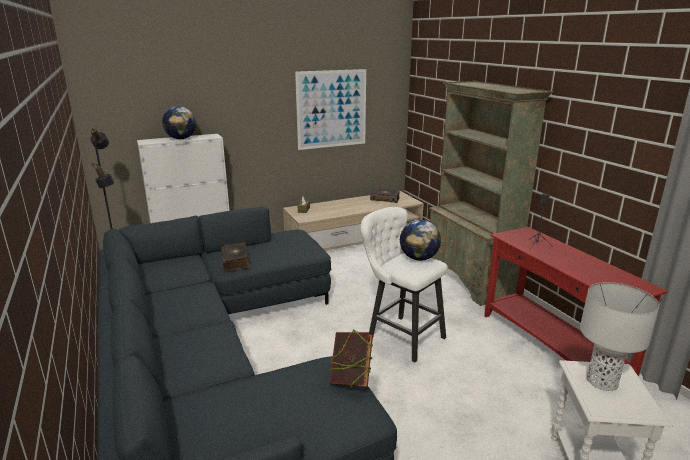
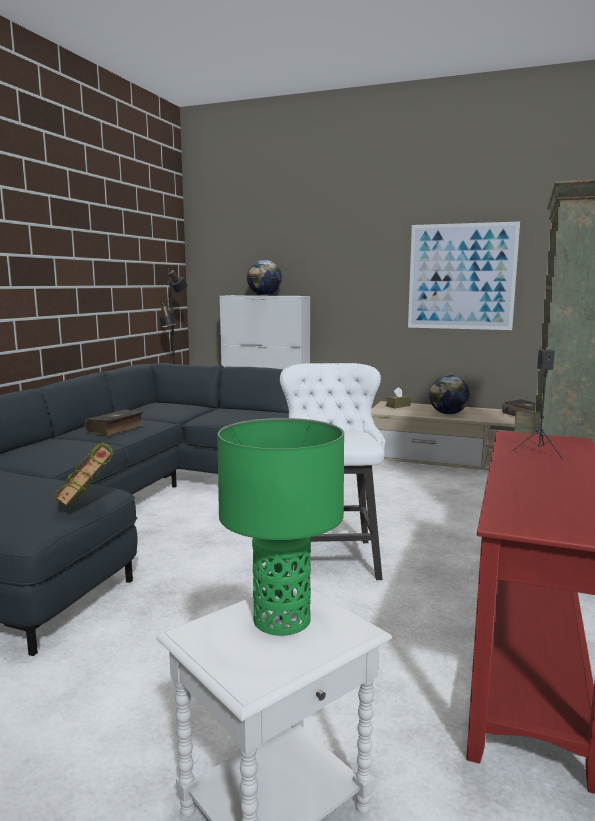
camera: 45 degrees right, 10 degrees down
(236, 261) = (222, 415): book -> book (116, 429)
(418, 258) = (353, 436): globe -> globe (447, 414)
(602, 381) = (283, 619): white table lamp -> green table lamp

